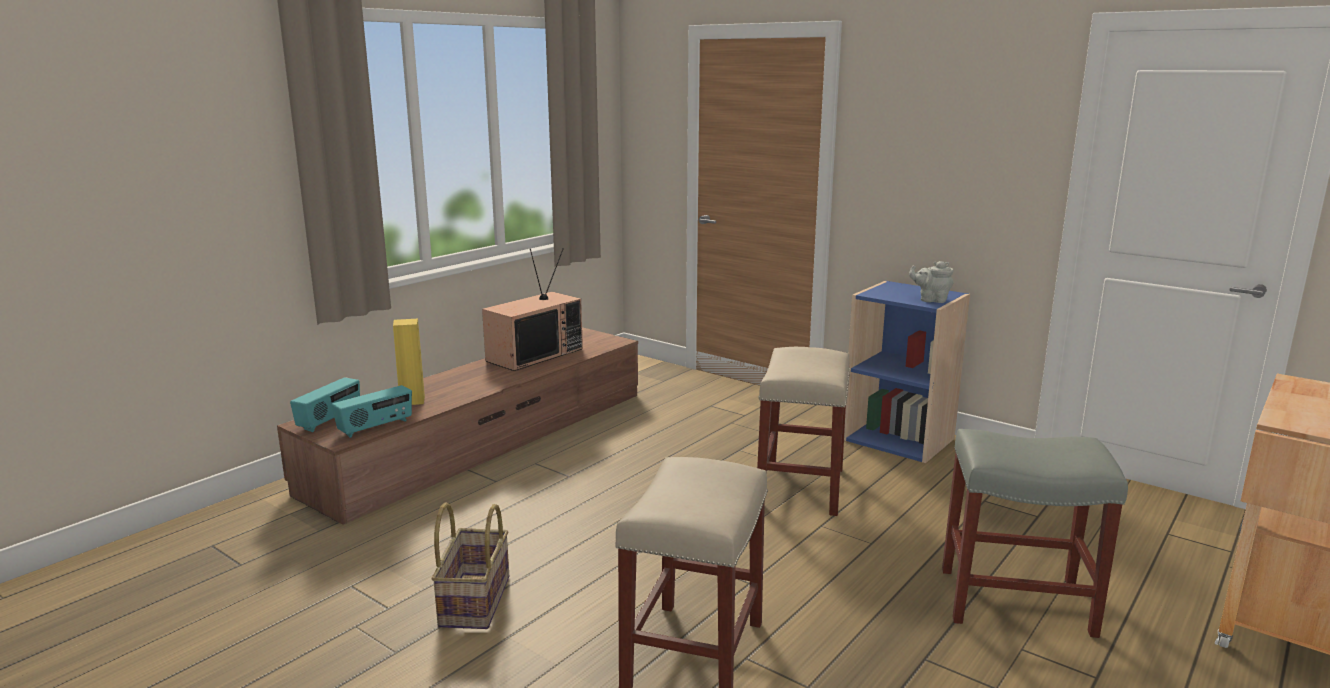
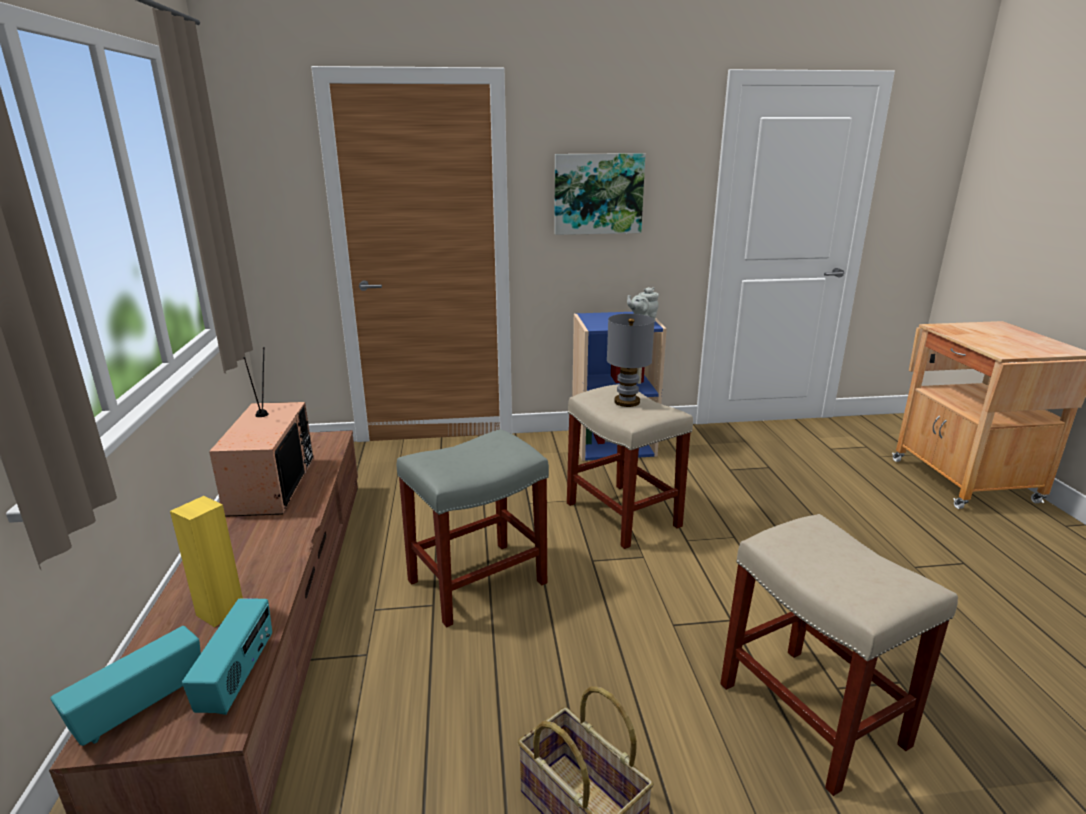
camera: 45 degrees left, 5 degrees up
(330, 420) = (140, 706): radio -> radio turned 120 degrees counterclockwise
(807, 362) = (627, 402): none -> grey table lamp
(925, 152) = (598, 194): none -> picture
(1018, 601) = (859, 534): grey stool -> grey stool (478, 581)

